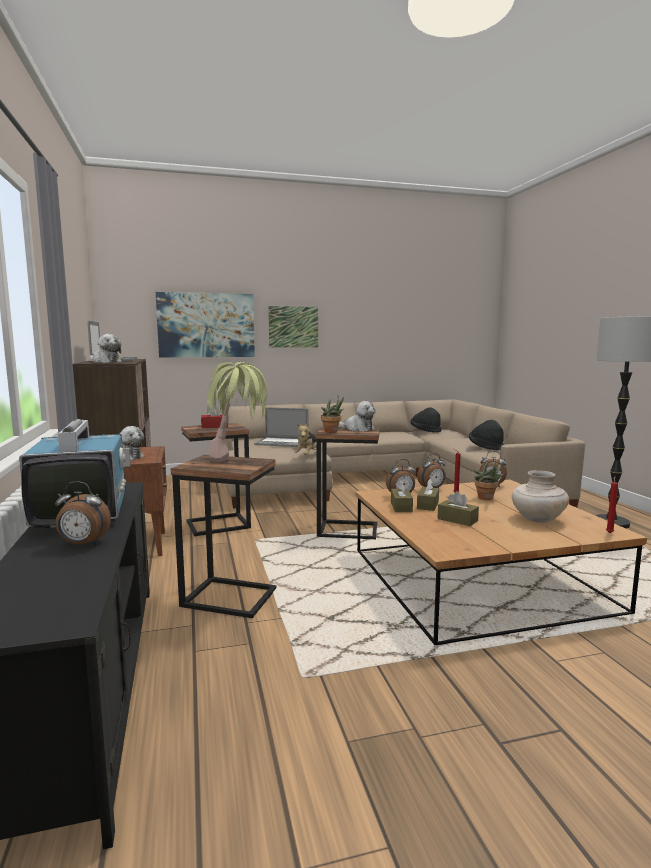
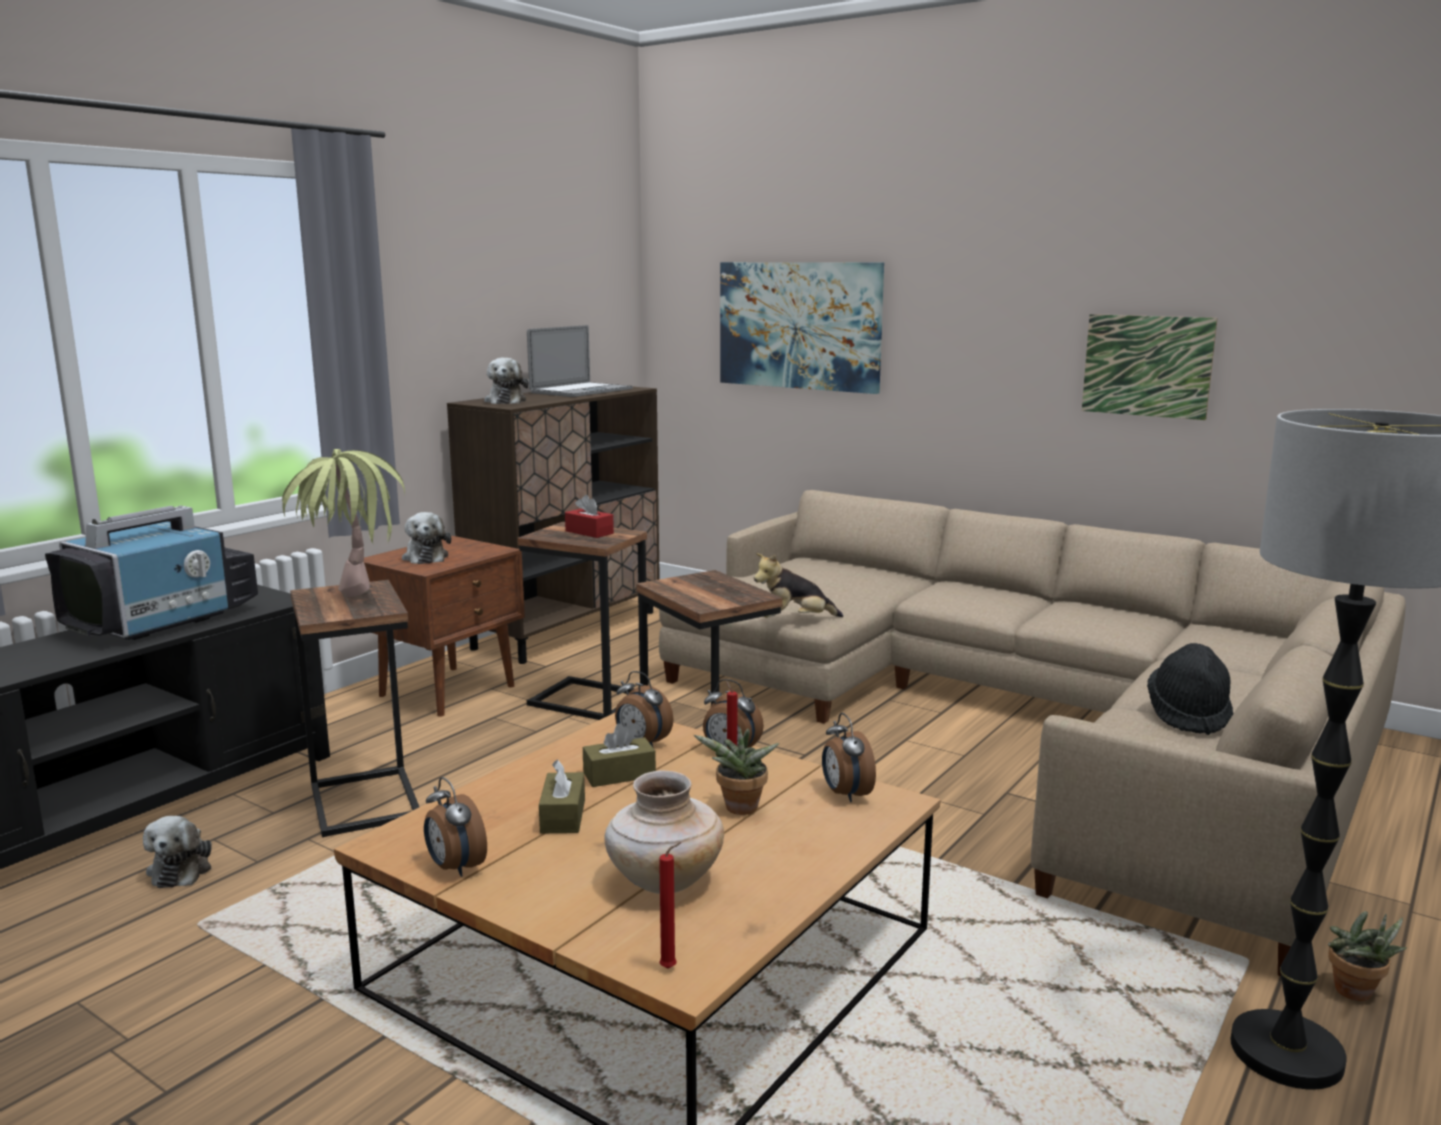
camera: 50 degrees right, 5 degrees up
(83, 544) = (54, 656): alarm clock -> alarm clock (454, 867)
(281, 443) = (822, 583): laptop -> none
(293, 327) = (962, 333): picture -> picture (1147, 366)
(332, 432) = (672, 586): potted plant -> potted plant (1357, 994)
(357, 429) = (731, 591): plush toy -> plush toy (181, 869)
(401, 507) = (578, 760): brown tissue box -> none
(425, 431) = (1207, 632): black hat -> none

